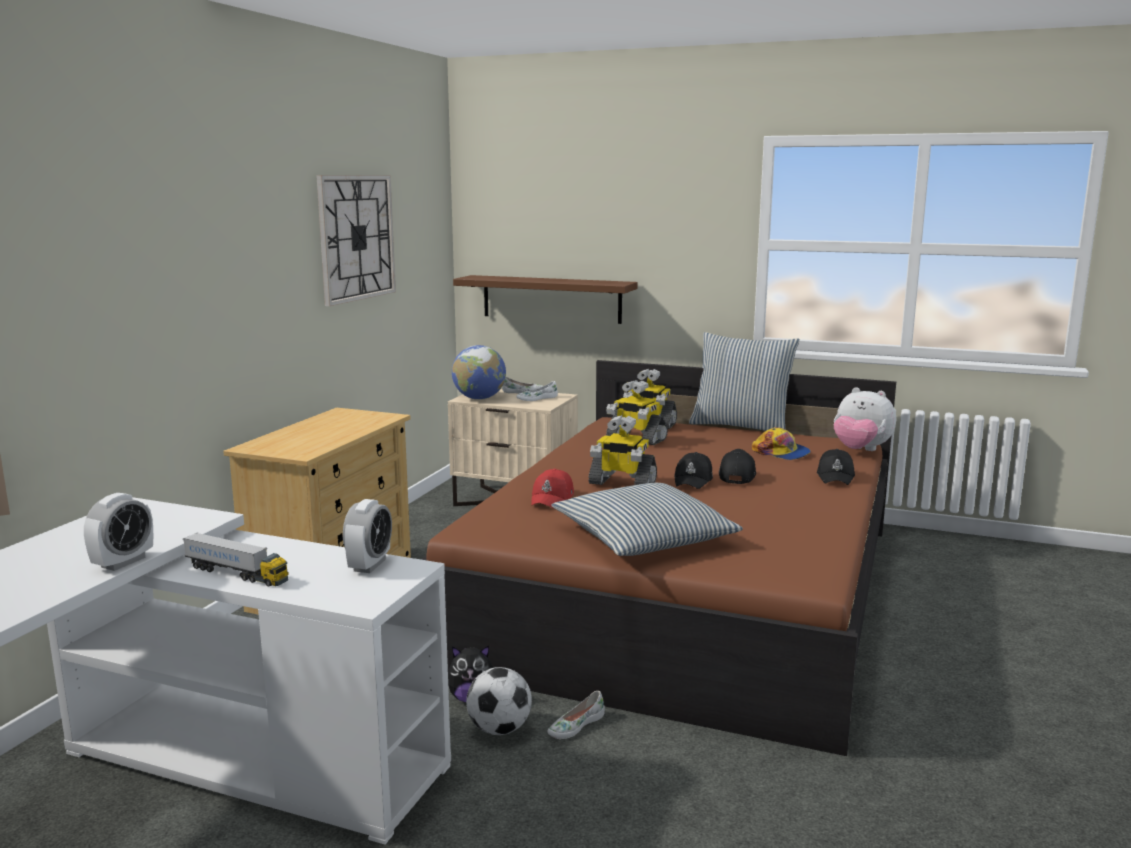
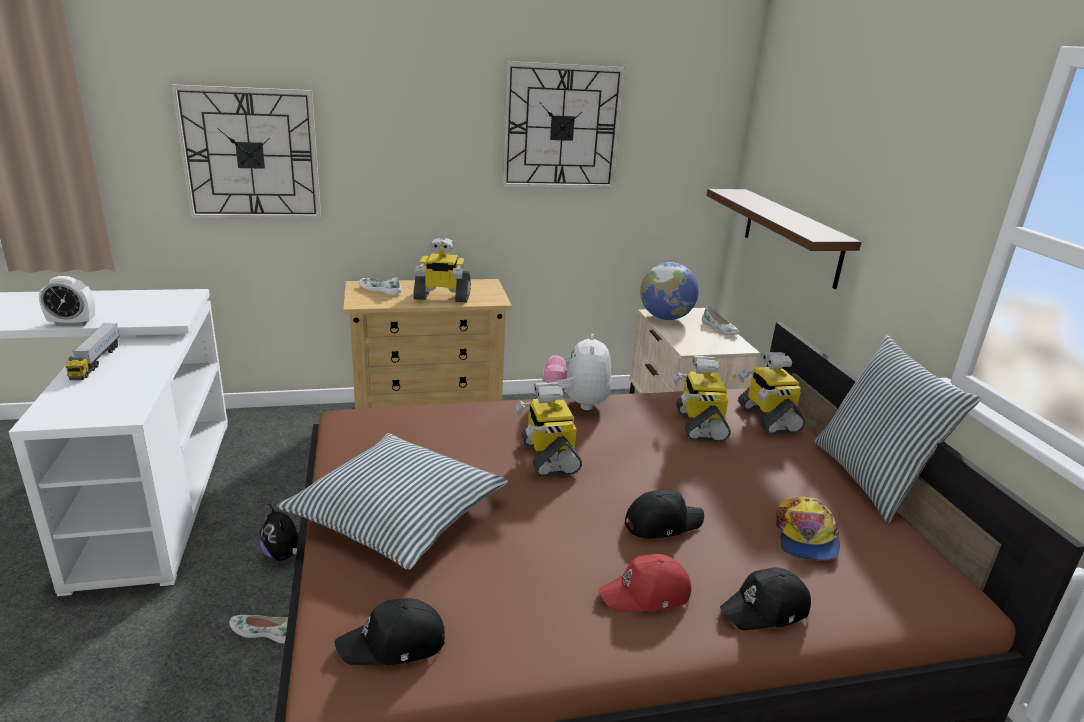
camera: 55 degrees right, 10 degrees up
(121, 311) = (250, 154): none -> wall clock
(346, 428) = (441, 297): none -> toy robot
(369, 565) = (126, 398): alarm clock -> none
(499, 729) = (239, 589): football -> none
(537, 398) = (709, 339): white shoe -> white shoe (380, 290)
(552, 498) = (464, 433): red cap -> red cap (646, 594)
(694, 480) = (608, 497): black cap -> black cap (394, 644)
(860, 450) = (929, 609): plush toy -> plush toy (576, 403)

